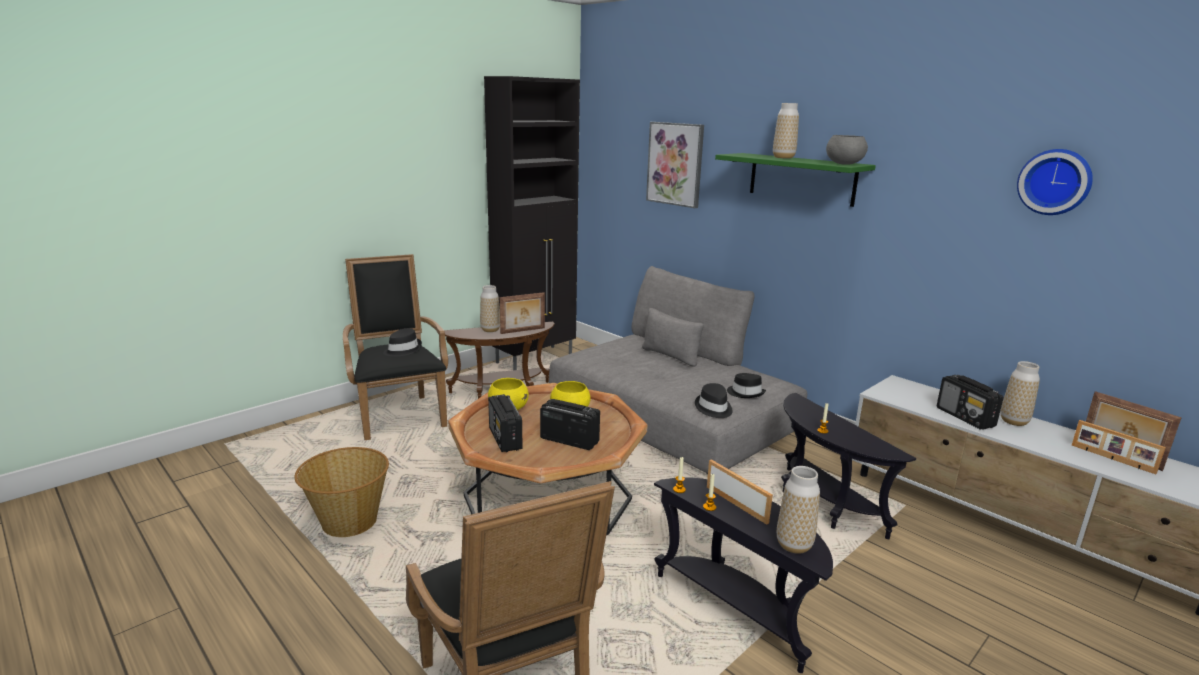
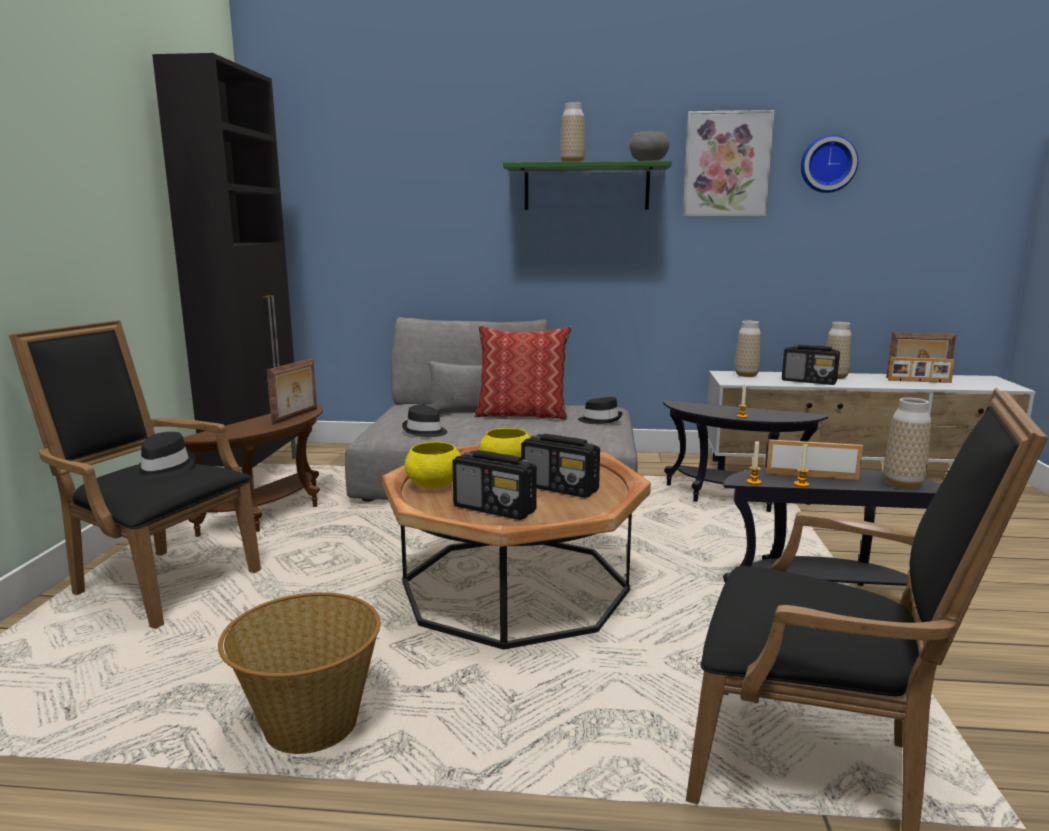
camera: 40 degrees left, 5 degrees down
(490, 330) = (249, 424): vase -> vase (746, 375)
(569, 440) = (560, 488): radio -> radio turned 135 degrees counterclockwise
(675, 164) = (415, 187): picture -> picture (726, 164)
(697, 369) = (522, 415): none -> pillow
(713, 408) = (601, 436): black hat -> black hat (425, 431)

